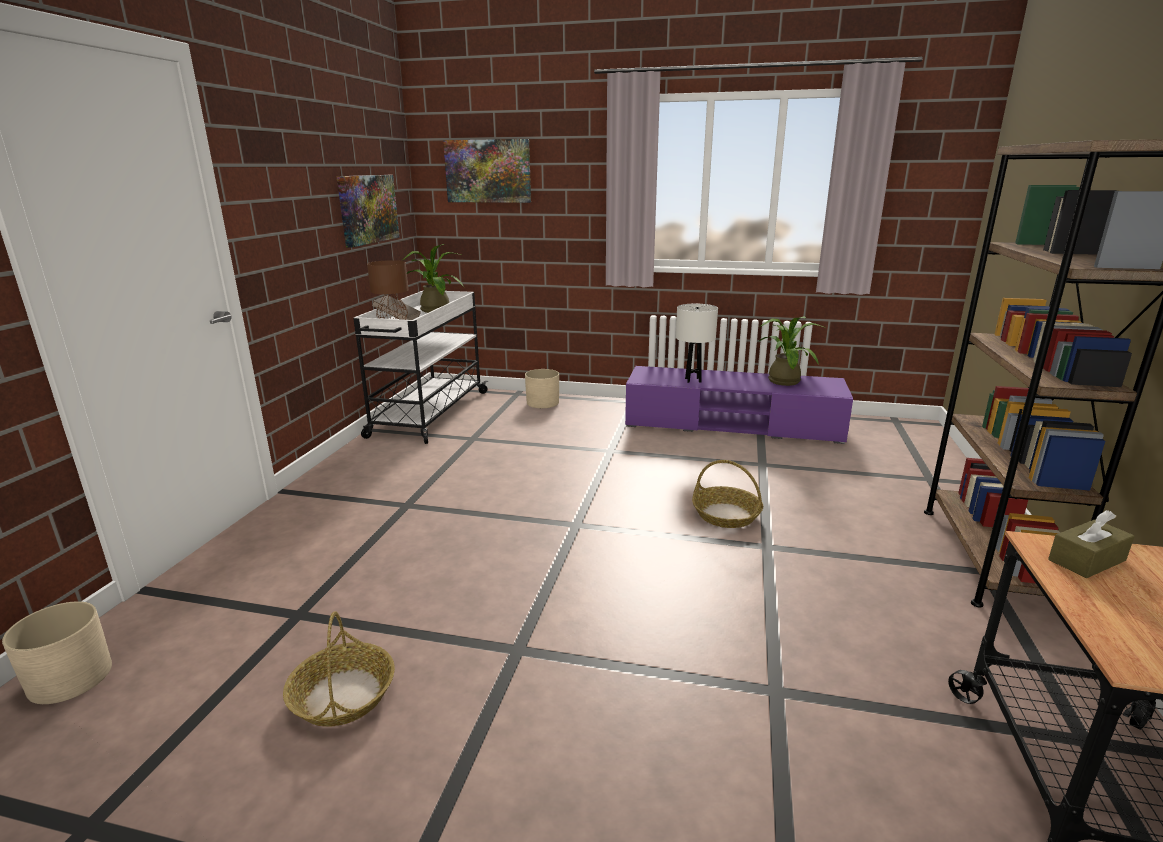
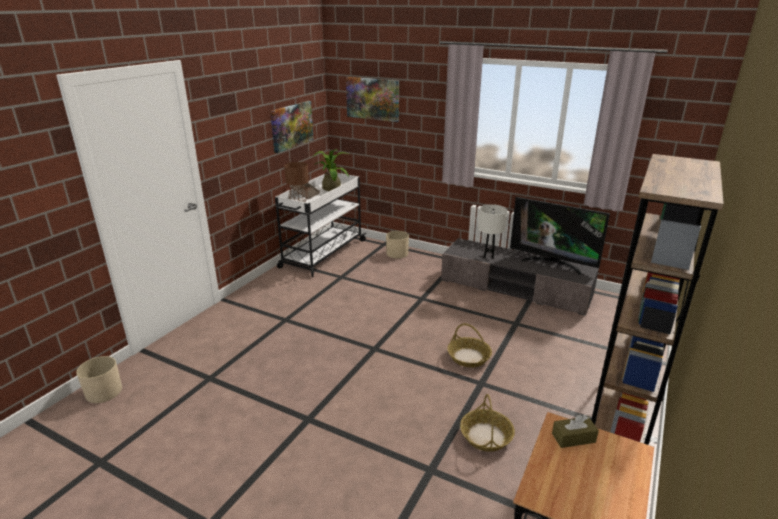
camera: 15 degrees right, 5 degrees up
(342, 695) = (217, 425): basket -> basket (486, 435)
(732, 424) = (515, 288): purple tv stand -> grey tv stand
(783, 380) = (552, 263): potted plant -> television

